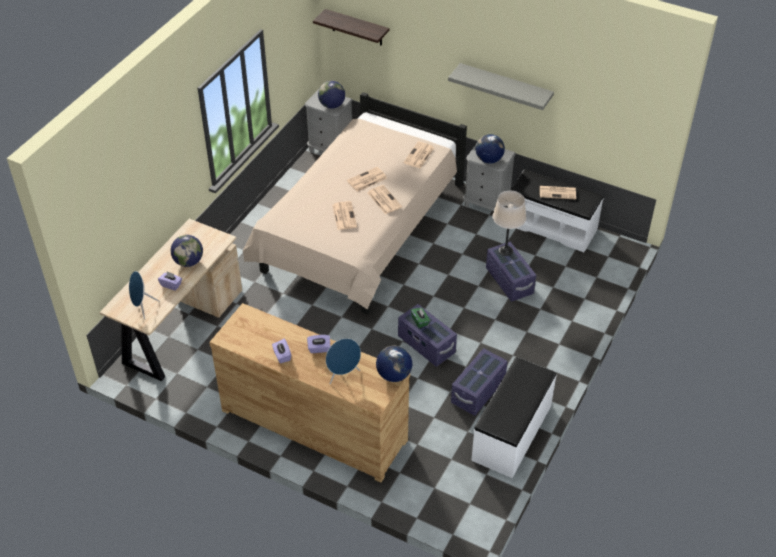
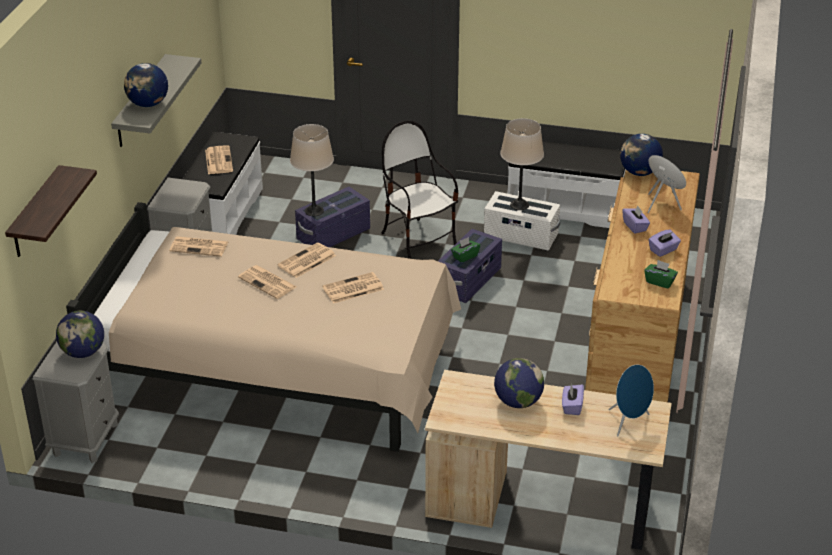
camera: 105 degrees left, 10 degrees down
(245, 341) = (660, 282): none -> green tissue box
(478, 391) = (521, 236): purple storage box -> white storage box
(482, 370) = (519, 205): none -> beige table lamp
(488, 160) = (190, 194): globe -> globe (148, 104)
(489, 327) = (418, 240): none -> chair

